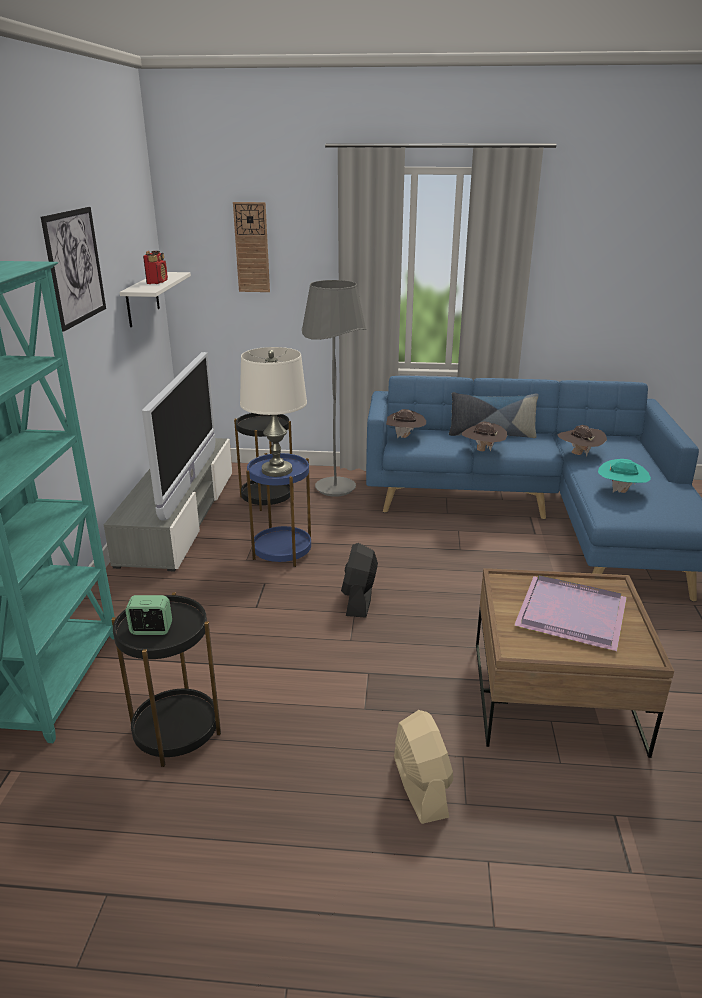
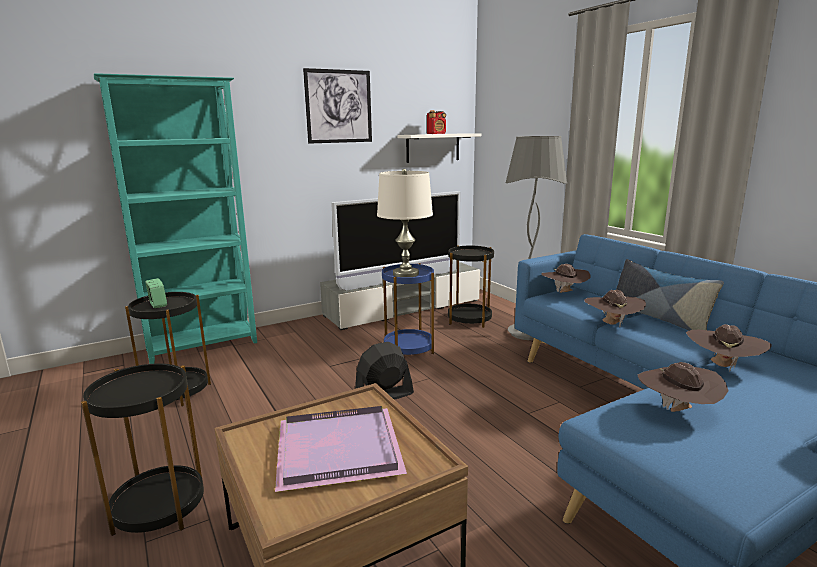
camera: 55 degrees right, 10 degrees down
(252, 248) = (523, 114): wall clock -> none
(420, 786) = (159, 508): beige fan -> black side table
(620, 491) = (677, 411): turquoise hat -> brown hat

